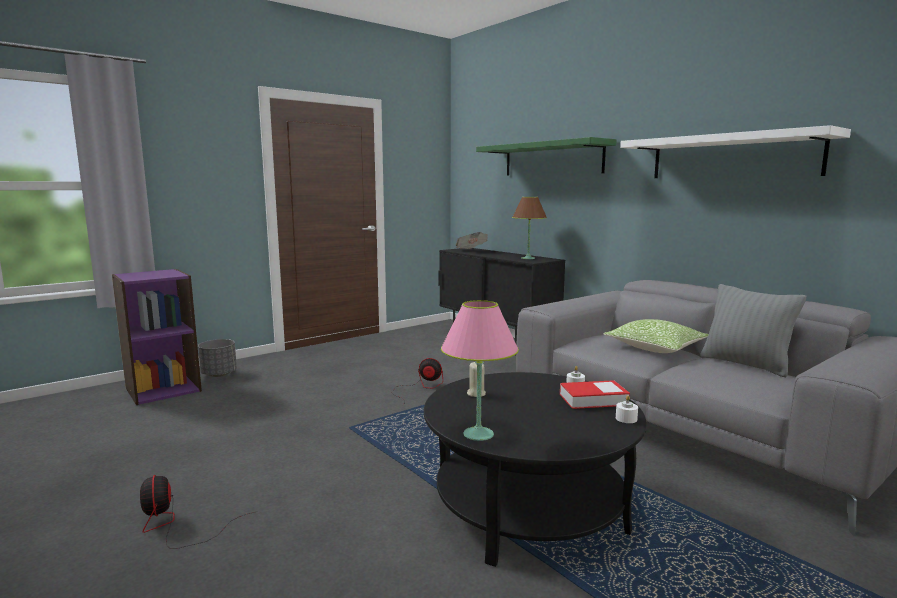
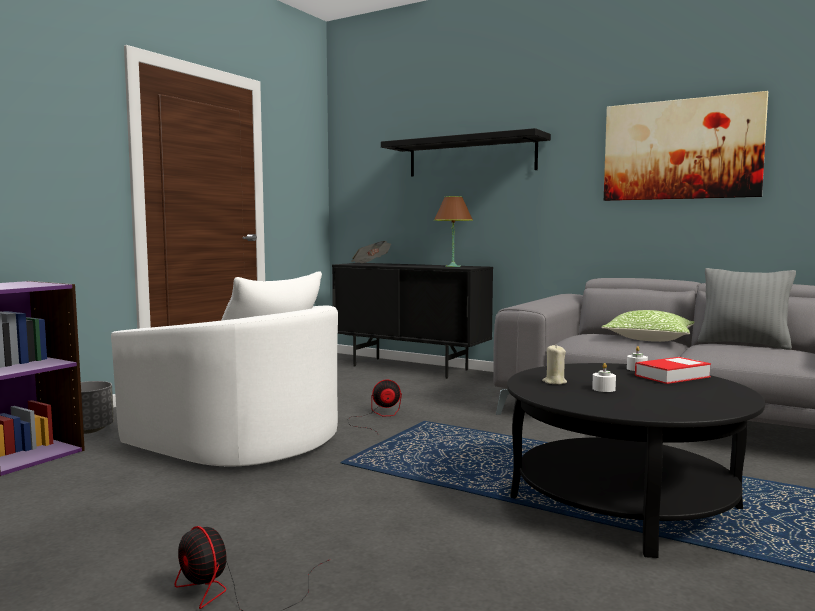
camera: 20 degrees left, 5 degrees down
(303, 396) = (241, 440): none -> white armchair
(478, 434) = (620, 409): pink table lamp -> none
(552, 159) = (471, 156): green shelf -> black shelf
(626, 419) = (727, 385): white candle -> white candle (603, 389)
(732, 157) = (681, 149): white shelf -> picture

